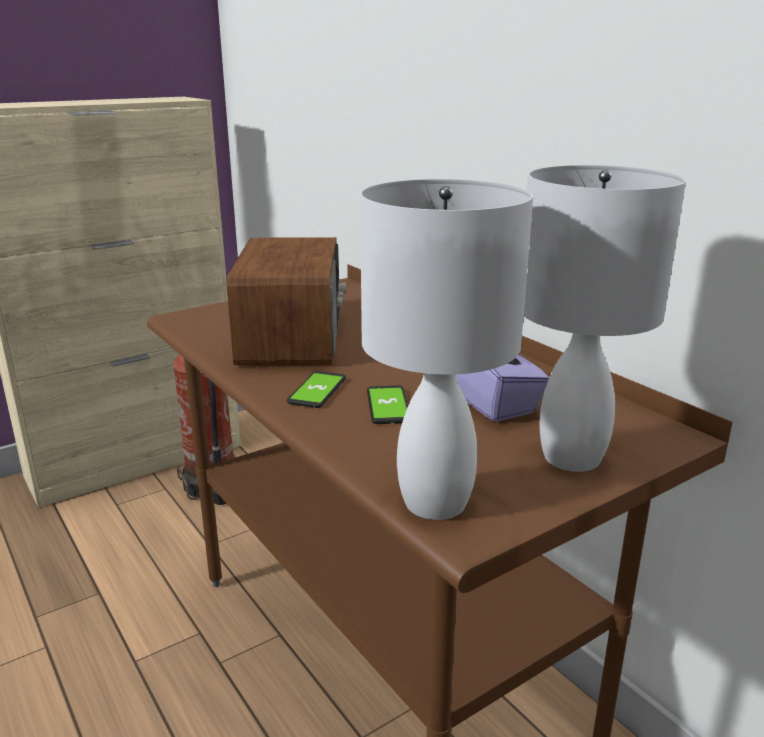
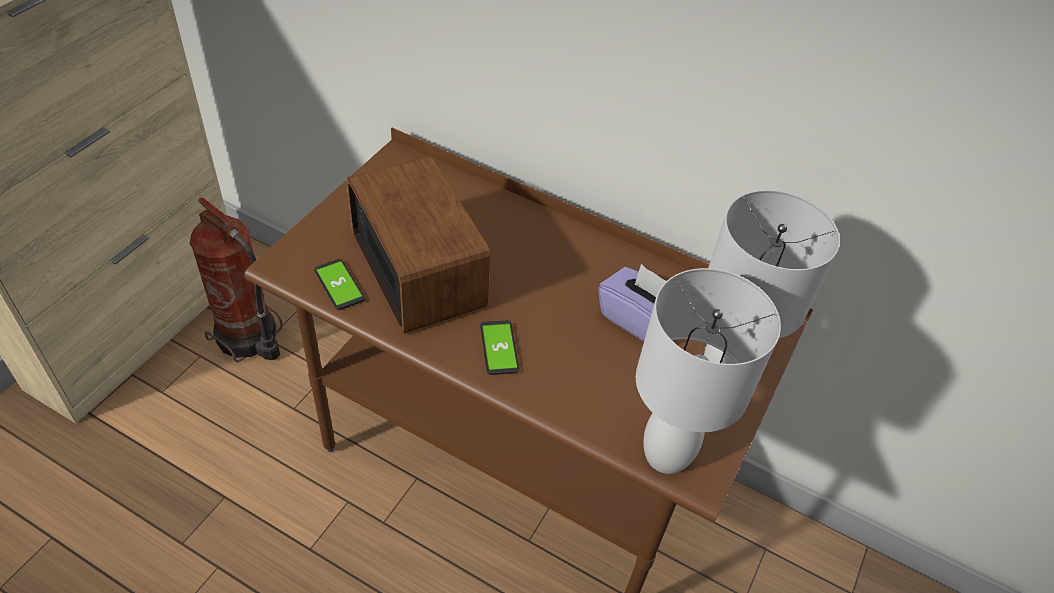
camera: 30 degrees left, 25 degrees up
(388, 406) = (567, 351): phone -> phone (339, 285)

